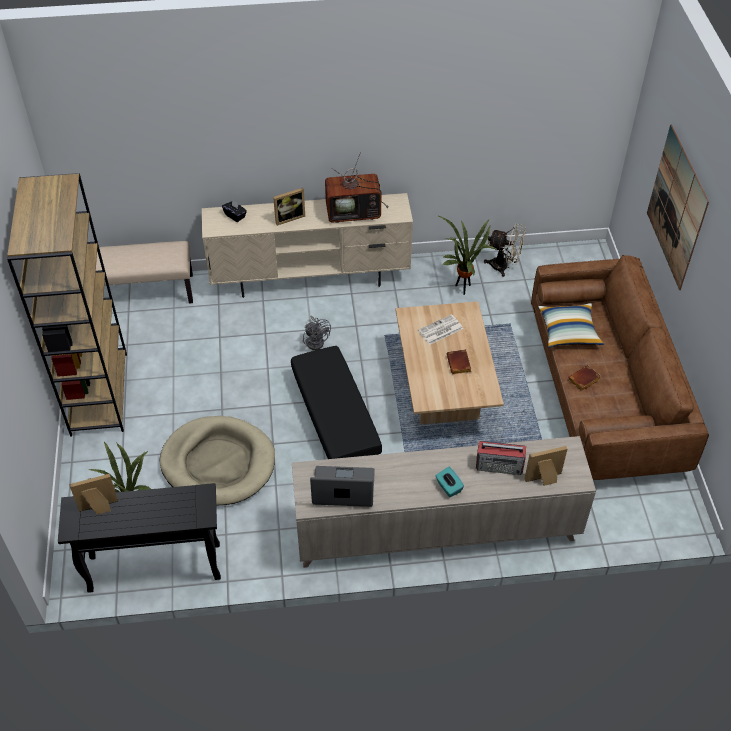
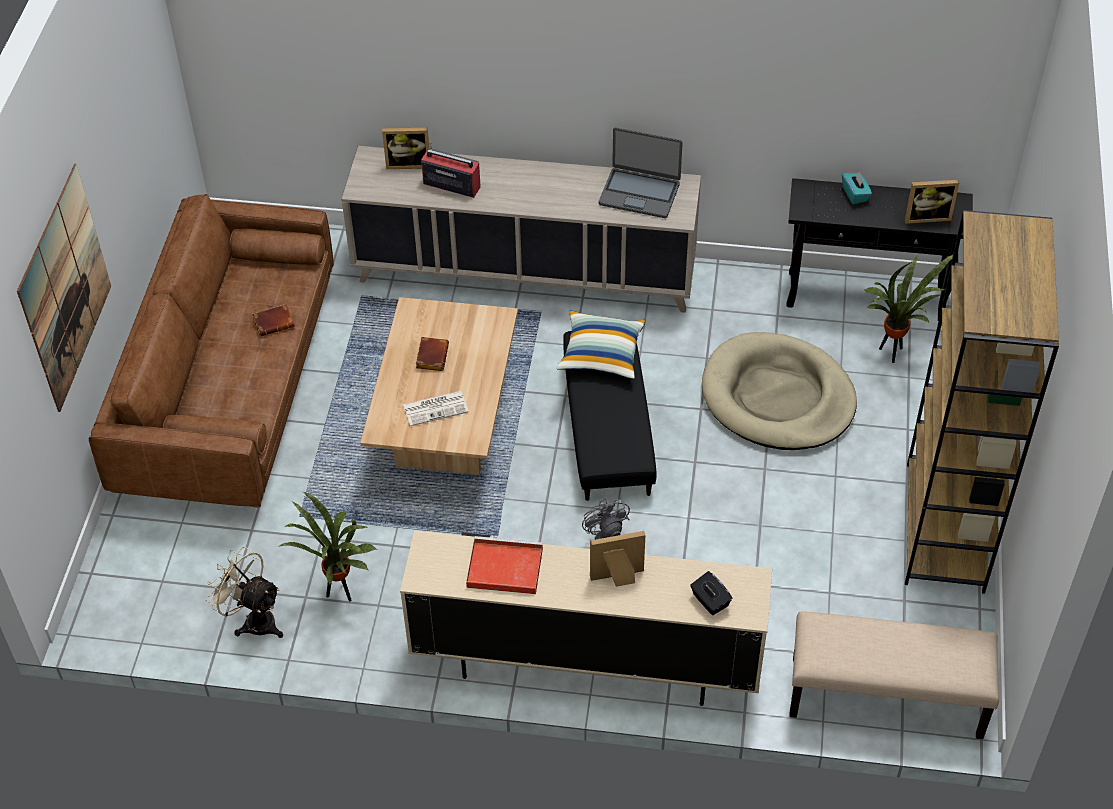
camera: 165 degrees left, 0 degrees up
(354, 211) = (503, 568): television -> red tray
(448, 487) = (519, 174): turquoise tissue box -> turquoise tissue box (855, 194)
(568, 332) = (252, 391): pillow -> pillow (601, 354)

